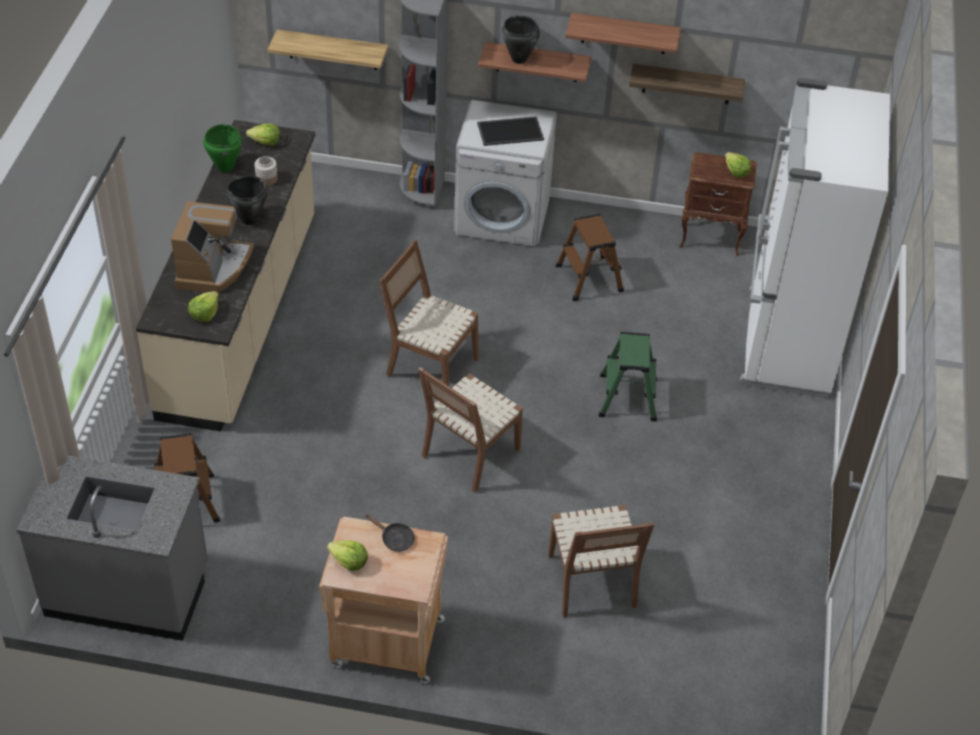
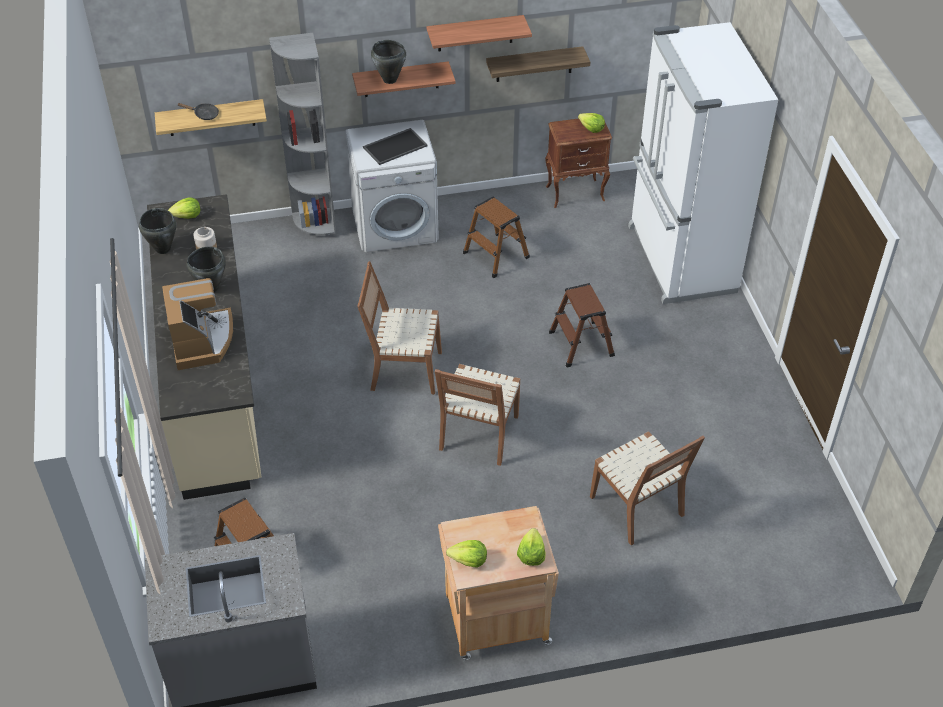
camera: 20 degrees left, 0 degrees up
(204, 313) = (217, 384): lettuce -> lettuce (531, 554)
(225, 168) = (162, 249): green cooking pot -> black cooking pot
(394, 539) = (496, 526): black frying pan -> black frying pan (204, 114)
(628, 397) = (581, 343): green step ladder -> brown step ladder

